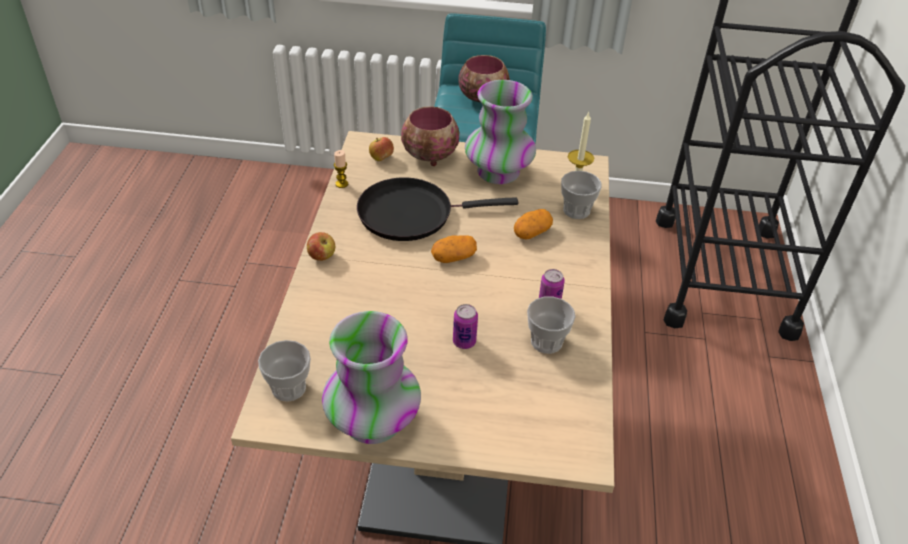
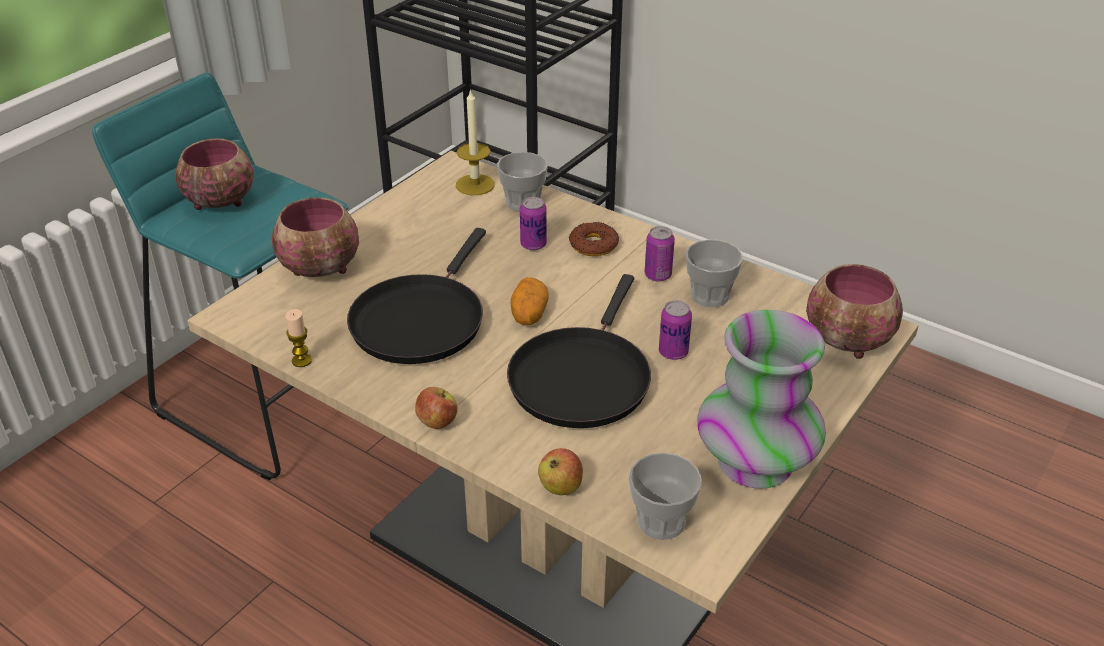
camera: 60 degrees left, 5 degrees down
(381, 158) = (283, 309): apple -> apple (560, 487)
(405, 304) = (581, 377): none -> black frying pan
(497, 172) = (405, 230): vase -> none
(531, 232) = (533, 244): potato -> can
(551, 442) = (849, 342): none -> bowl
(557, 261) = (593, 245): none -> donut

